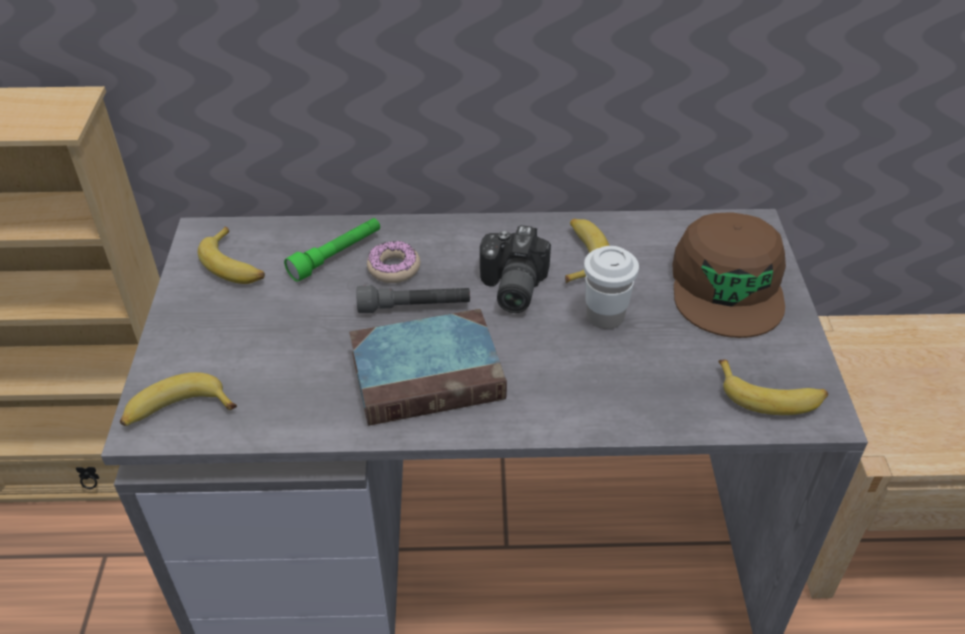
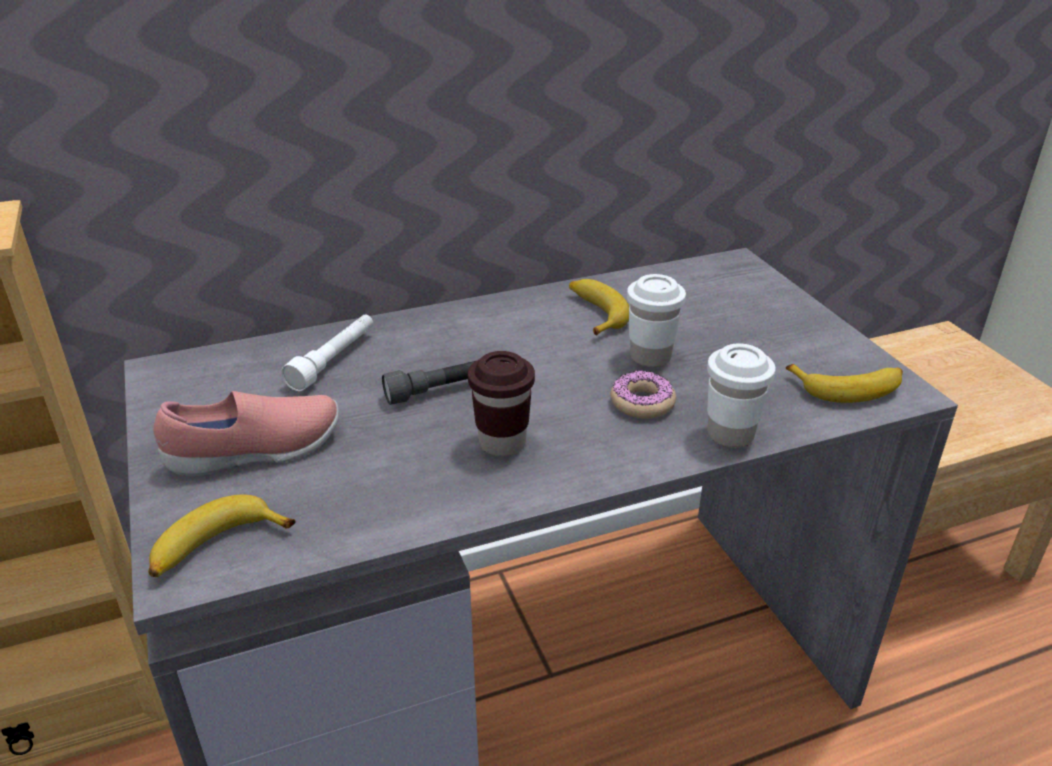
camera: 20 degrees left, 10 degrees down
(235, 265) = (216, 391): banana -> none
(239, 332) = (256, 453): none -> pink shoe
(336, 256) = (334, 361): green flashlight -> white flashlight
(394, 268) = (405, 359): donut -> donut (642, 403)
(430, 374) = (502, 443): book -> brown cup
(510, 288) = (539, 352): camera -> none
(628, 417) = (730, 435): none -> white cup
(728, 286) = (747, 311): brown cap -> none

